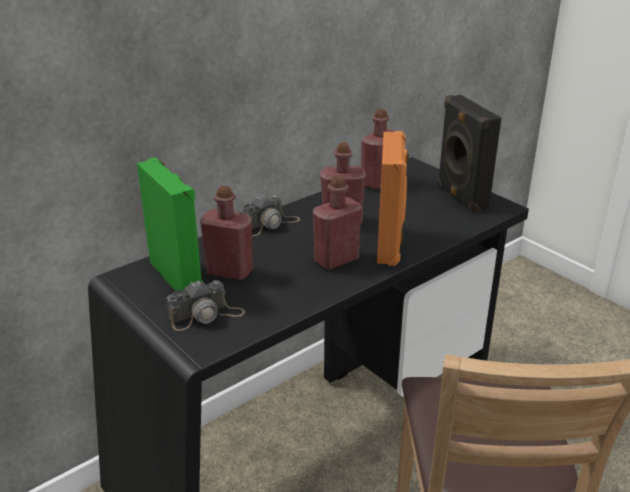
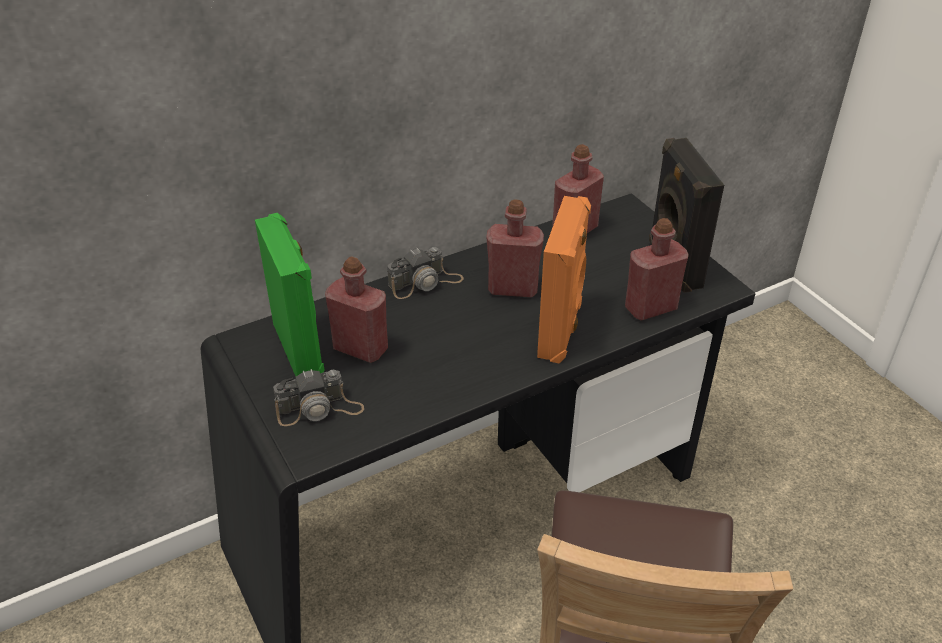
camera: 10 degrees right, 10 degrees up
(336, 260) = (490, 346): red bottle -> red bottle (650, 308)

